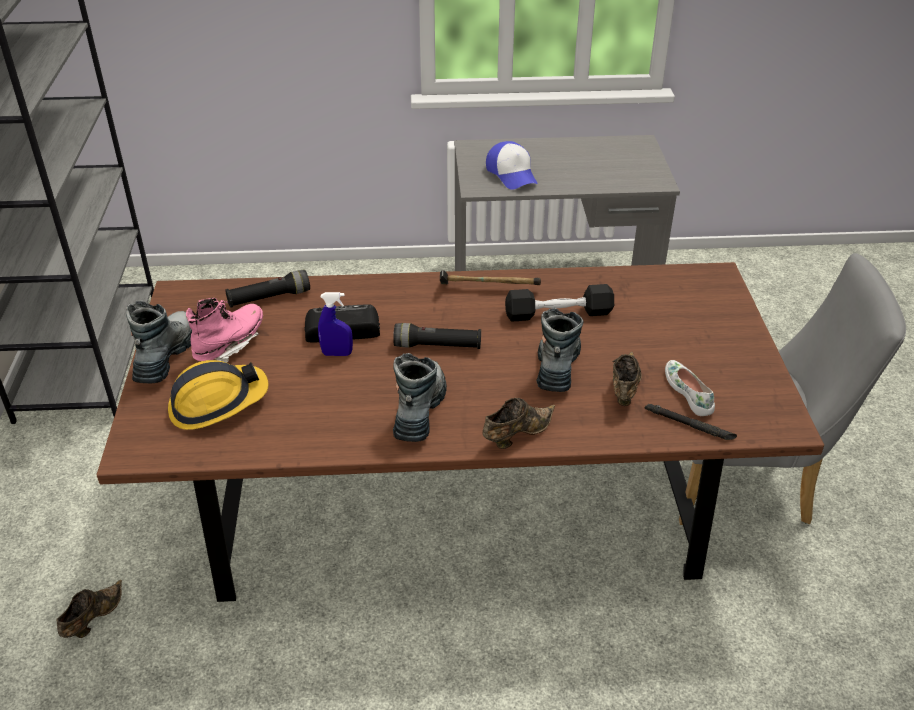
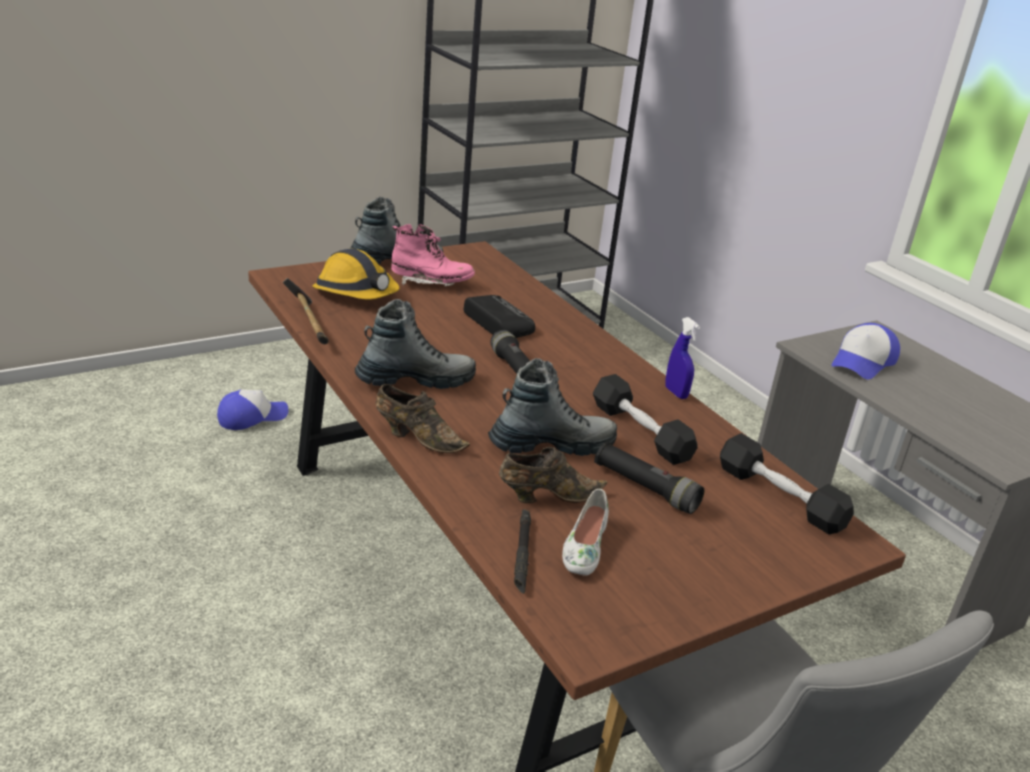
camera: 60 degrees right, 10 degrees down
(93, 619) = (252, 417): brown shoe -> cap
(269, 298) = (508, 285): black flashlight -> black flashlight (645, 488)
(337, 354) = (461, 327): blue spray bottle -> blue spray bottle (676, 393)
(486, 289) = (635, 382): hammer -> hammer (309, 325)
(662, 284) = (779, 497): none -> black dumbbell
(689, 392) = (584, 546): white shoe -> white shoe turned 150 degrees clockwise

